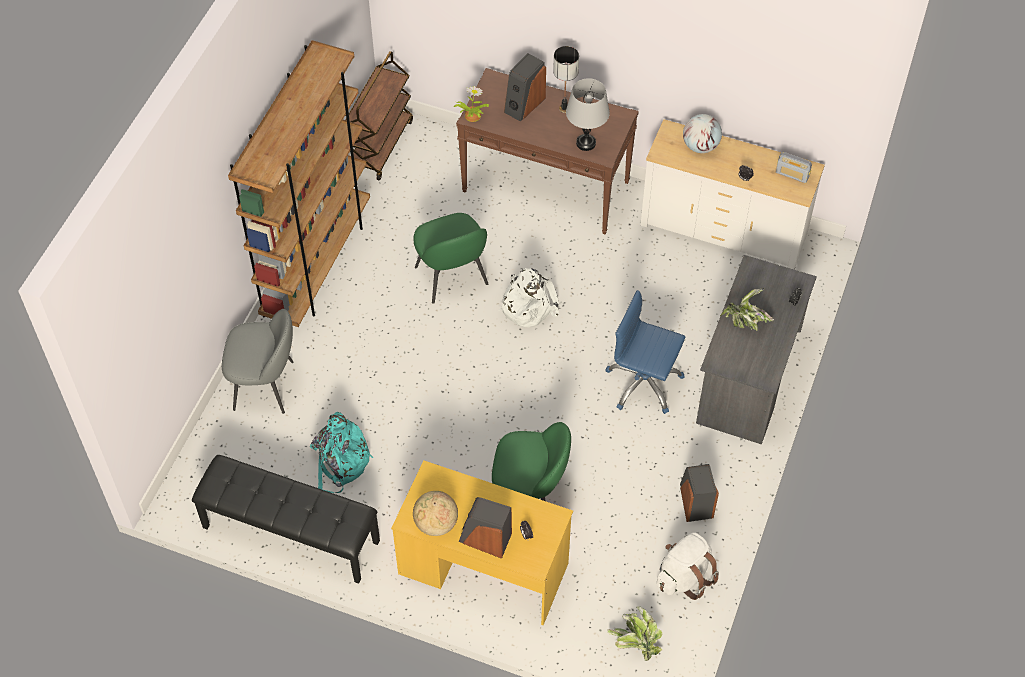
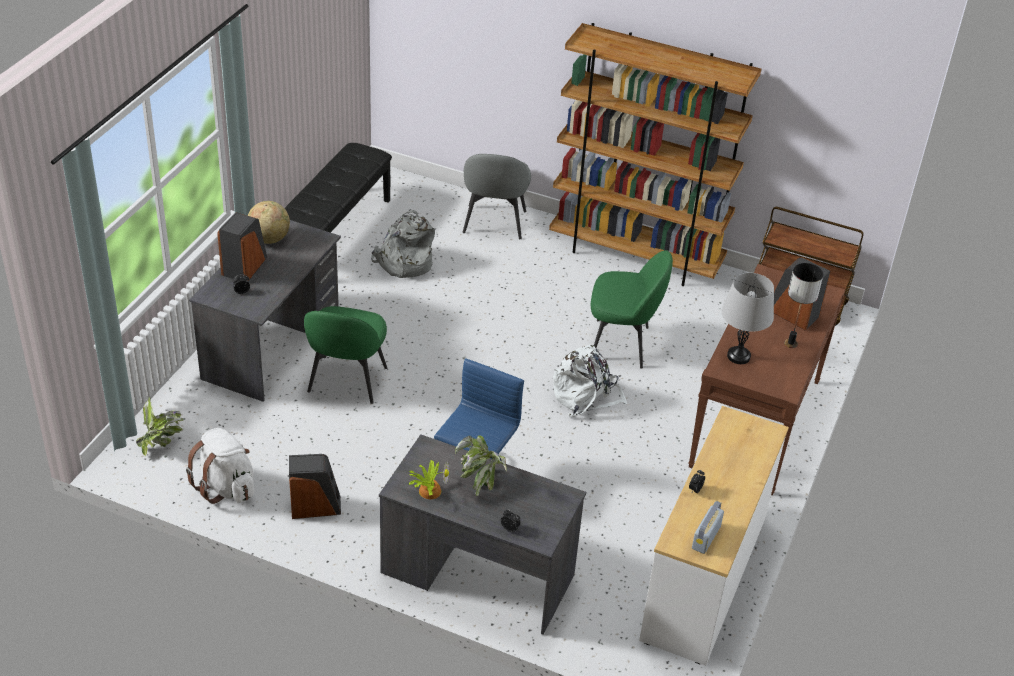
camera: 90 degrees right, 15 degrees down
(339, 463) = (404, 263): turquoise backpack -> grey backpack
(452, 277) = (622, 344): green chair -> green chair turned 150 degrees counterclockwise
(471, 116) = (769, 274): potted plant -> potted plant (429, 490)
(483, 568) = (272, 345): yellow desk -> grey desk
(700, 146) = (746, 454): globe -> none

